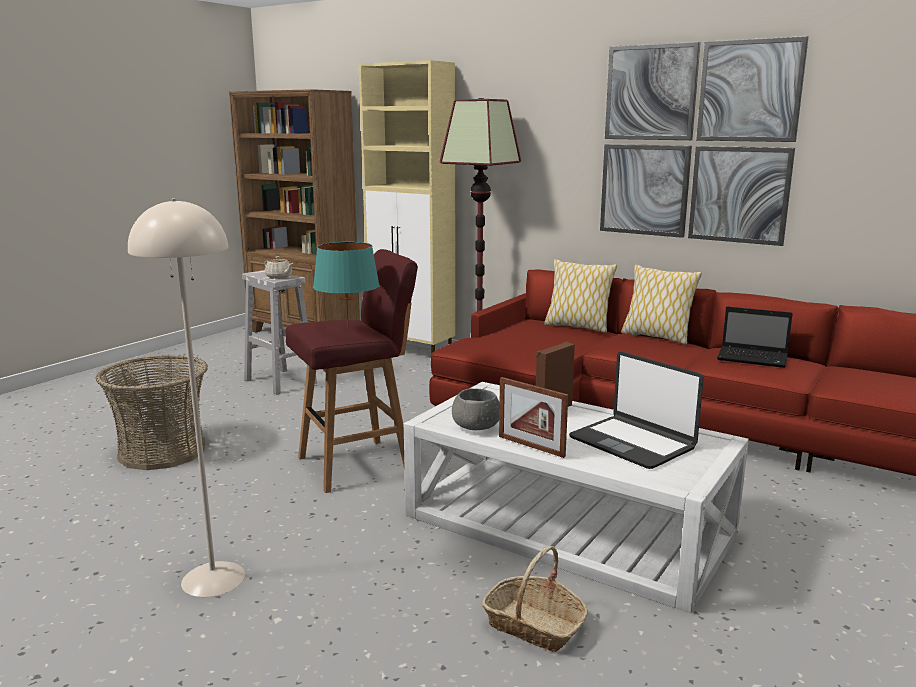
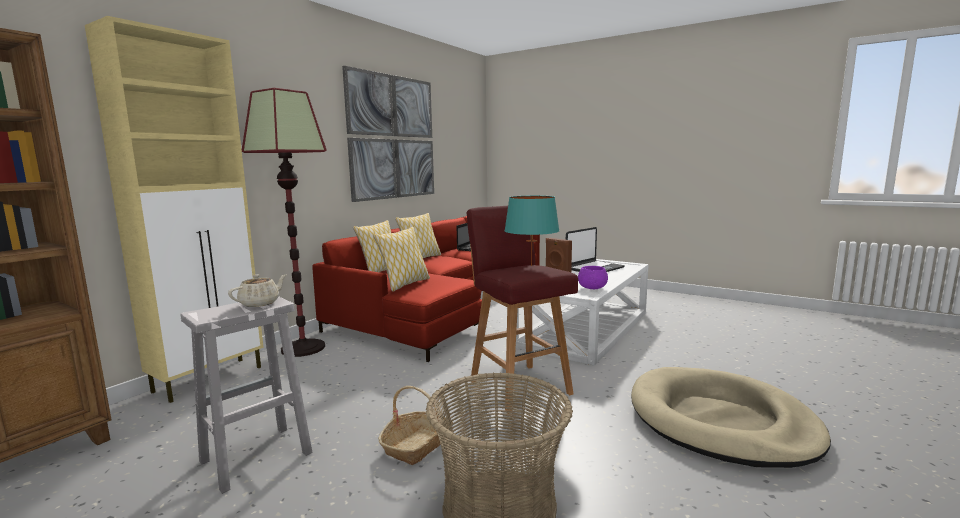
camera: 90 degrees left, 5 degrees down
(212, 578) = (720, 421): beige floor lamp -> beige dog bed
(476, 426) = (592, 287): grey bowl -> purple bowl
(501, 338) = (405, 284): none -> pillow
(531, 446) = (613, 279): picture frame -> none
(534, 625) = (679, 336): basket -> basket (417, 445)

